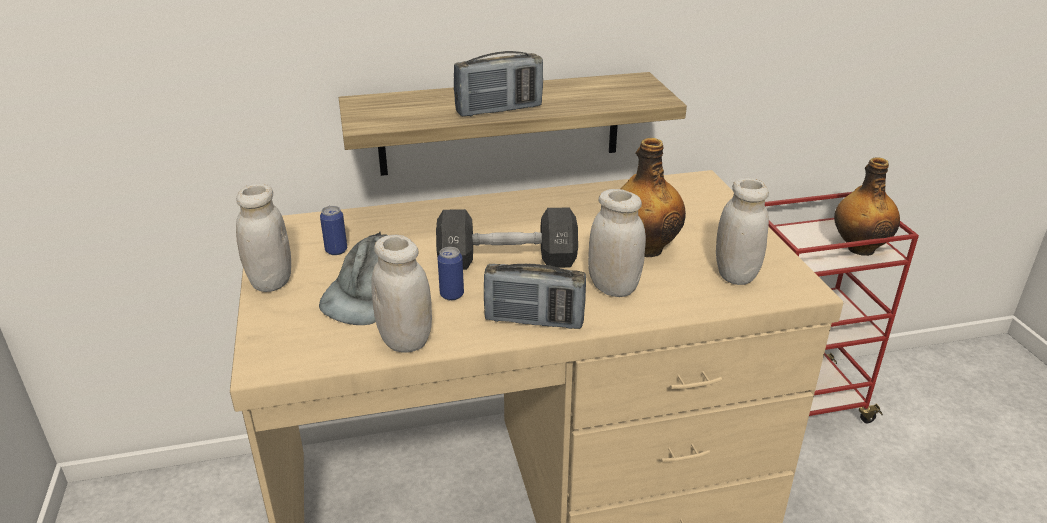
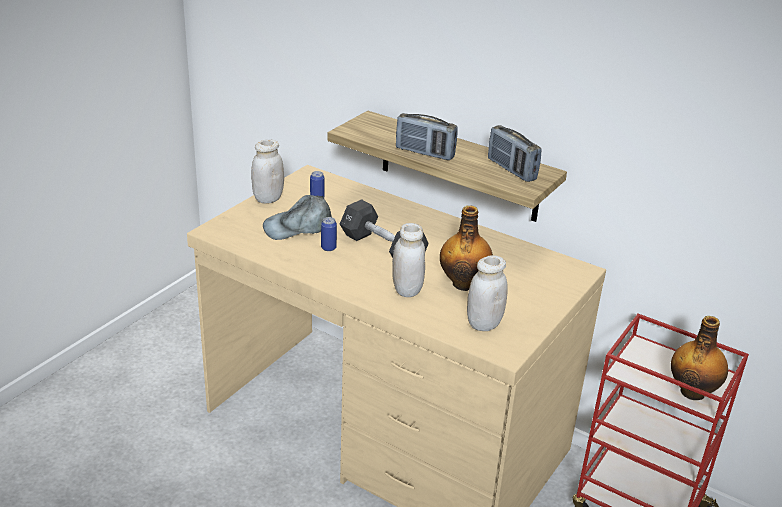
camera: 45 degrees right, 0 degrees up
(405, 341) = (275, 254): white jar -> none
(534, 320) = (341, 280): radio -> radio (511, 170)

